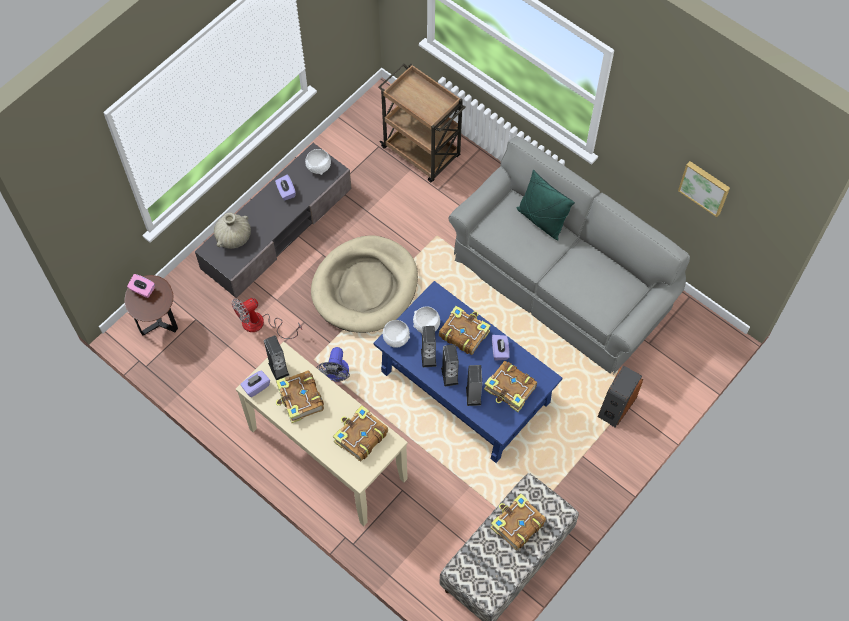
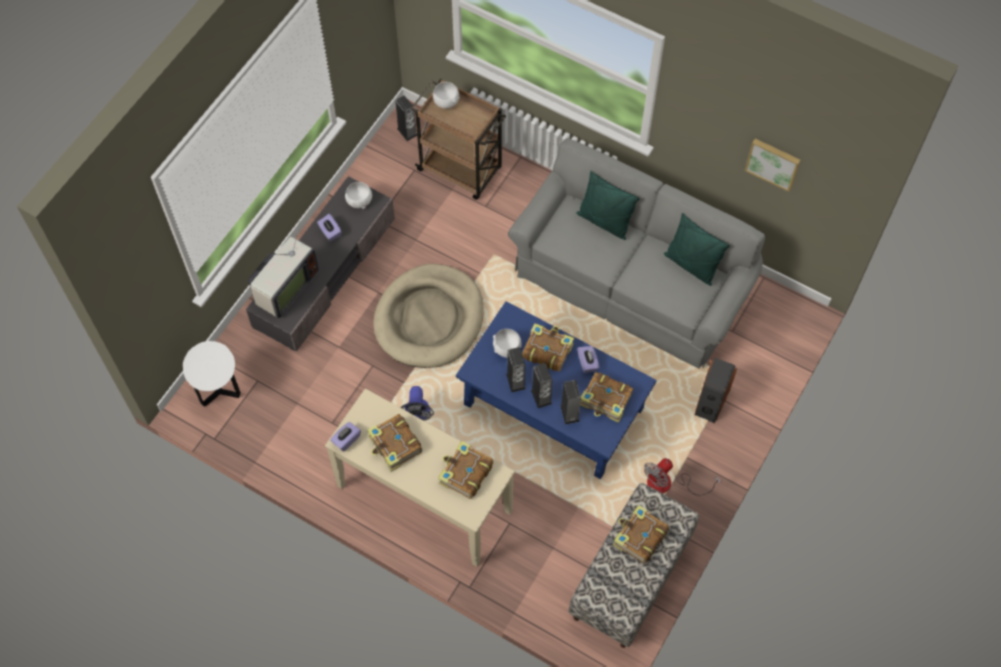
camera: 10 degrees left, 0 degrees up
(142, 290) = (200, 358): pink tissue box -> none
(159, 323) = (219, 391): brown side table -> white side table
(233, 237) = (284, 288): beige vase -> television
(261, 324) = (328, 375): fan -> fan (668, 484)
(278, 369) = (366, 417): speaker -> speaker (407, 131)
(396, 338) = (478, 366): white bowl -> white bowl (446, 102)
(616, 274) = (691, 265): none -> green pillow

